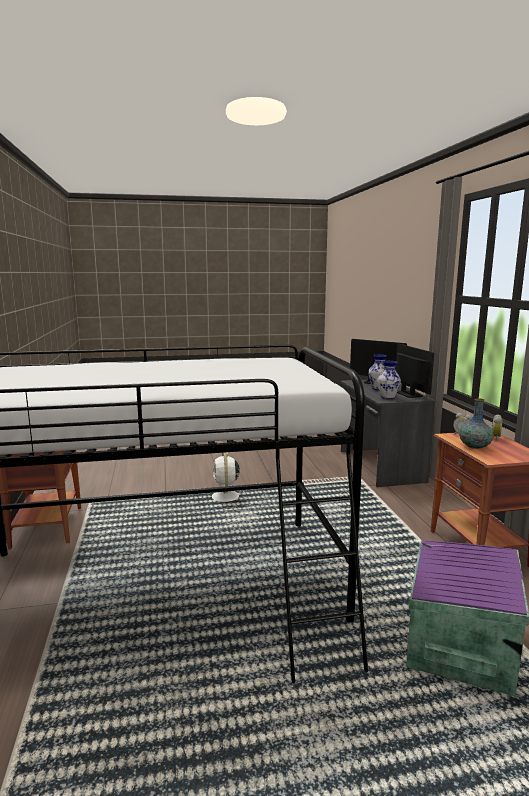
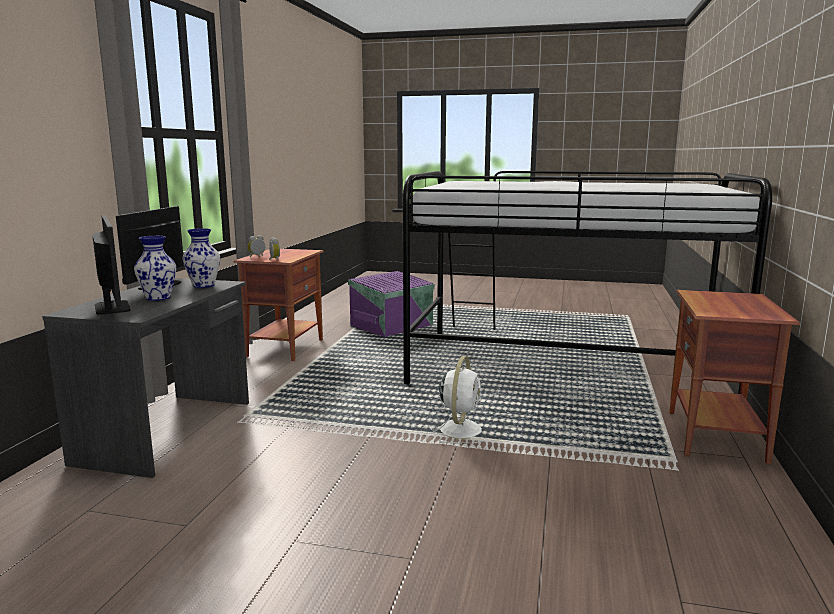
camera: 155 degrees left, 0 degrees up
(474, 446) = (294, 255): vase -> none

